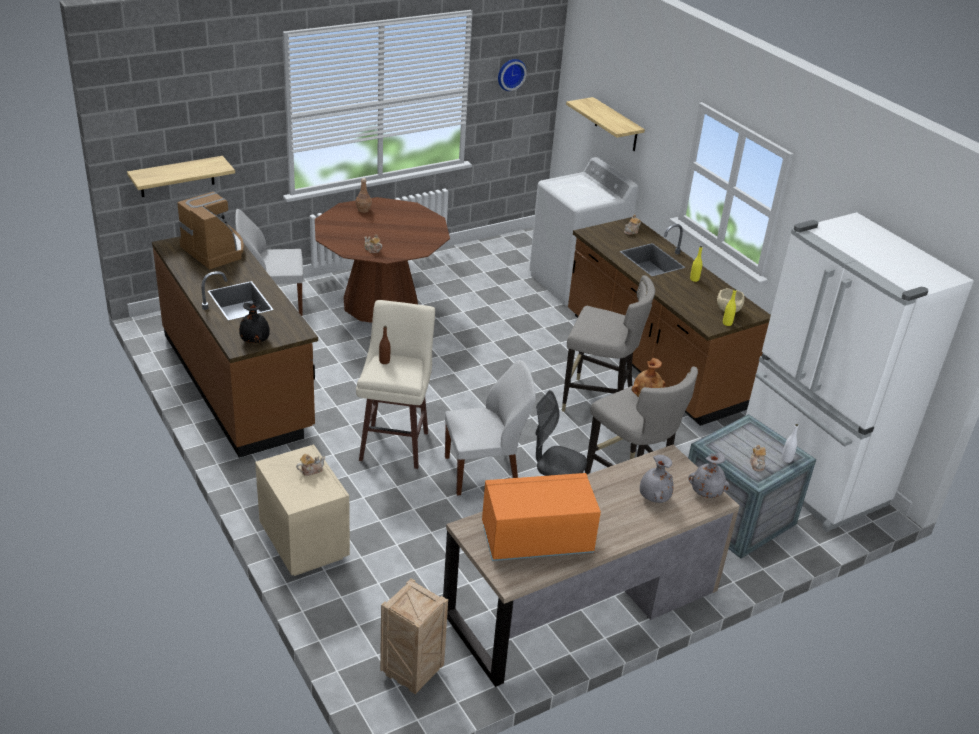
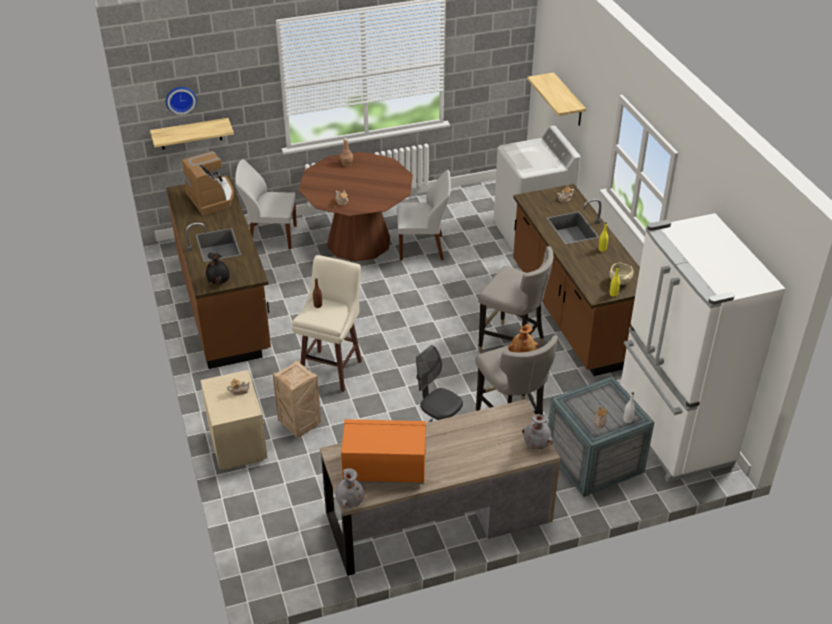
camera: 15 degrees right, 5 degrees up
(410, 672) = (287, 556): crate -> crate (298, 424)
(484, 473) = (395, 400): white chair -> white chair (423, 248)
(510, 74) = (484, 48): wall clock -> wall clock (180, 99)
(653, 498) = (491, 443): grey vase -> grey vase (349, 502)

